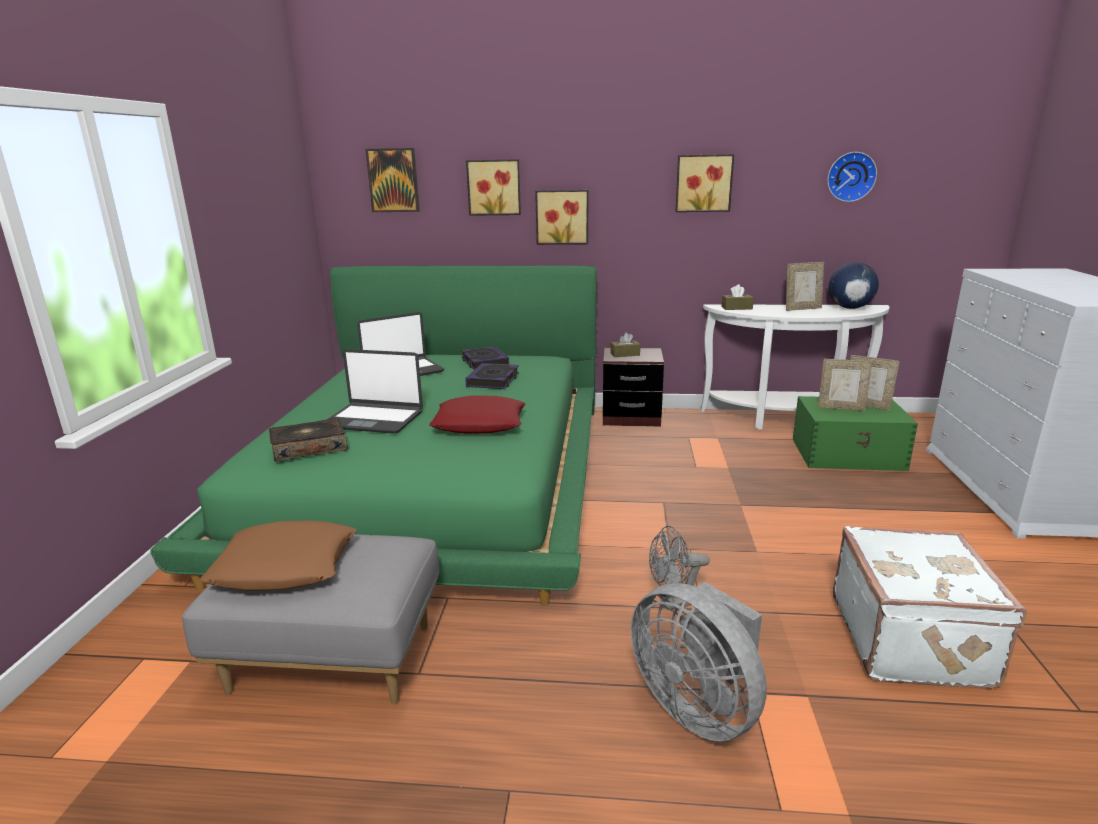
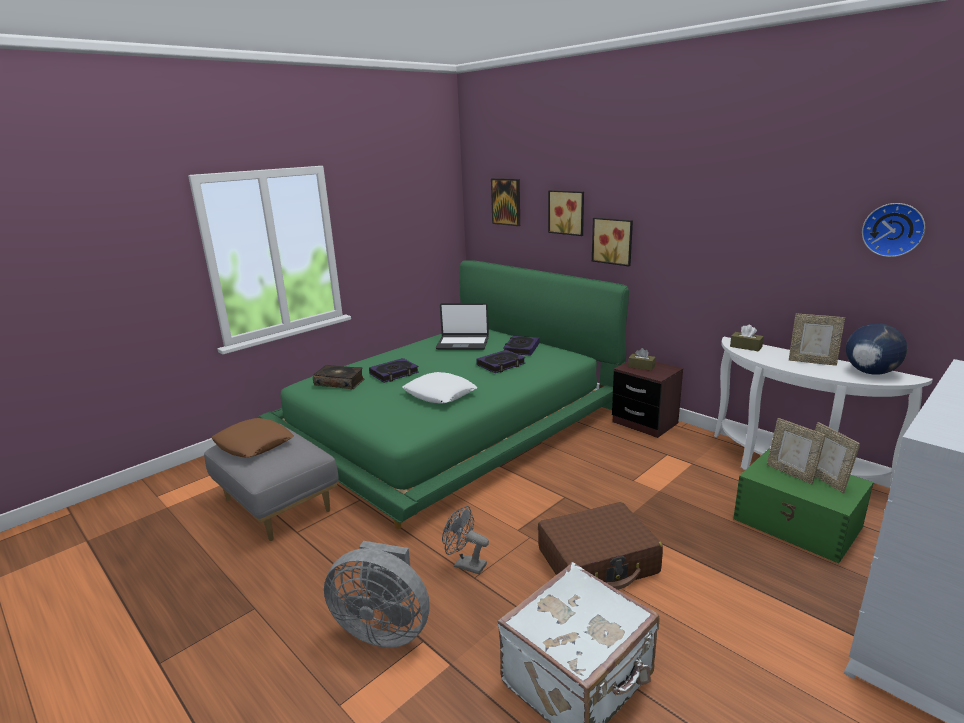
camera: 40 degrees right, 0 degrees up
(374, 419) = (394, 373): laptop -> book
(479, 423) = (440, 394): red pillow -> white pillow
(698, 707) = (384, 628): grey fan -> grey fan turned 75 degrees counterclockwise
(703, 183) = (732, 223): picture -> none
(774, 542) = (598, 561): none -> brown suitcase

